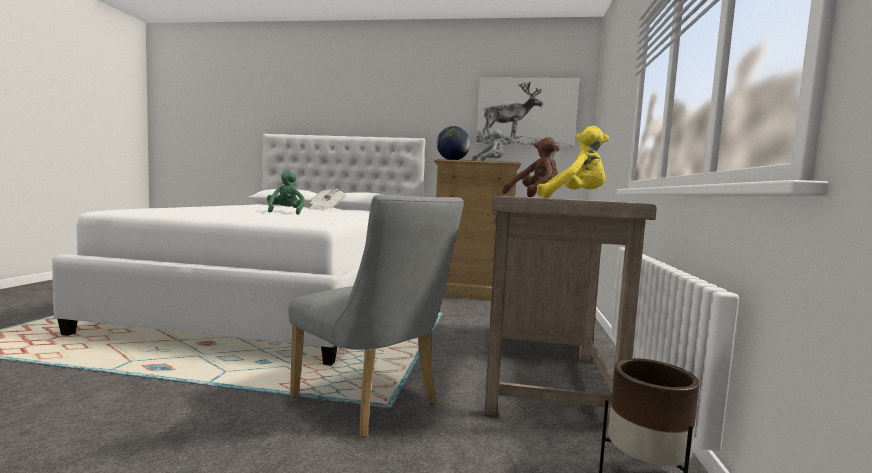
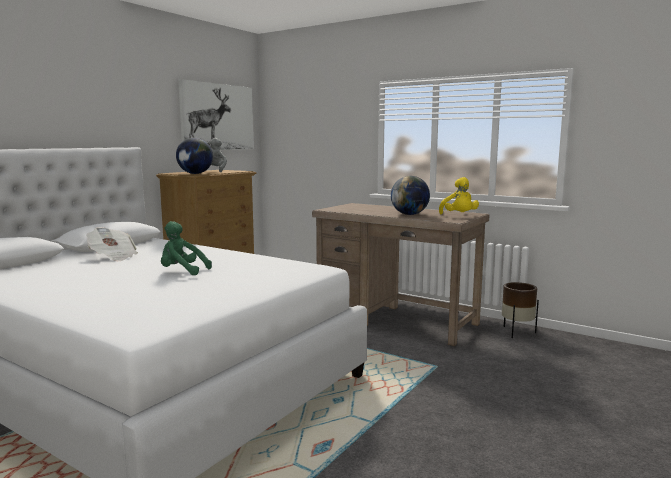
camera: 65 degrees left, 5 degrees up
(372, 403) = (429, 370): grey chair -> none
(535, 197) = (409, 214): brown plush toy -> globe
(573, 199) = (459, 216): yellow plush toy -> yellow plush toy turned 135 degrees clockwise

